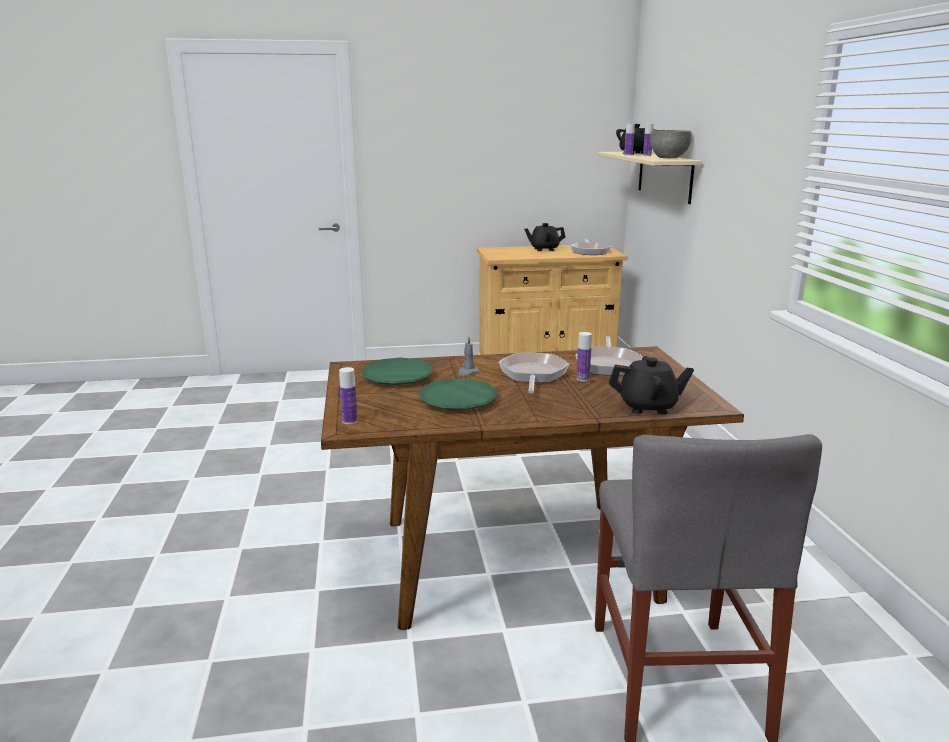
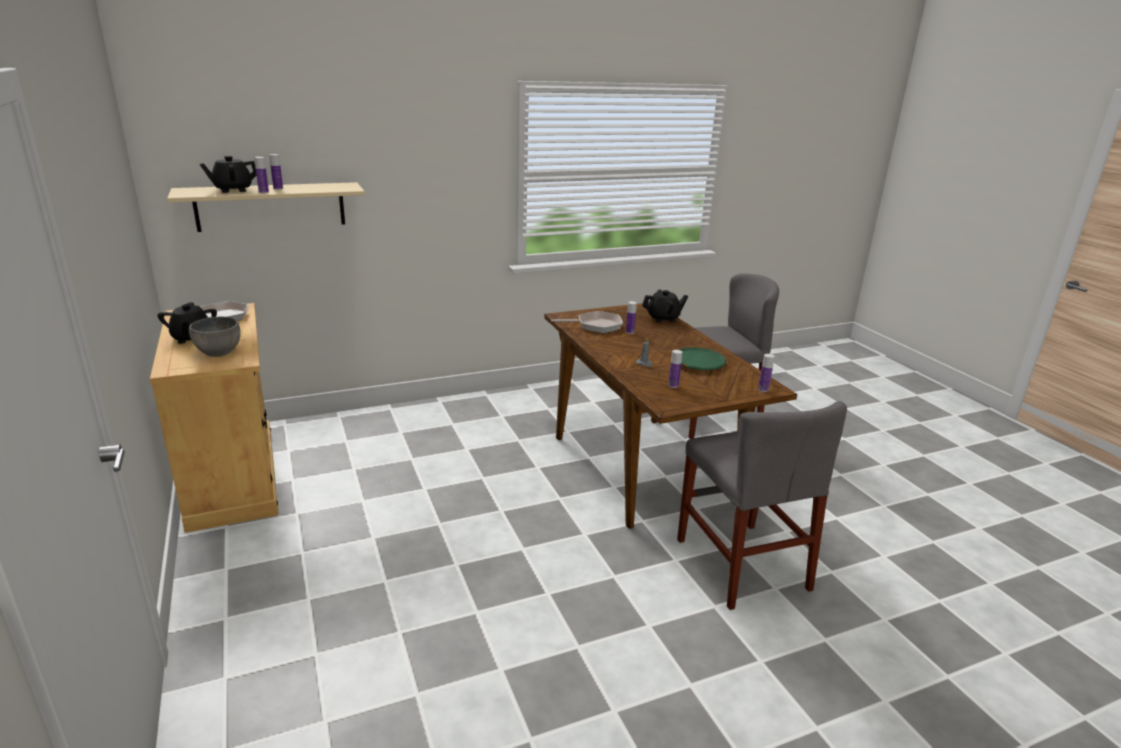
camera: 105 degrees left, 5 degrees up
(282, 585) = (741, 563): none -> grey chair
(397, 377) = (673, 385): green plate -> bottle
(533, 375) = (634, 345): frying pan -> none
(648, 407) = (663, 318): black teapot -> black teapot turned 90 degrees clockwise
(668, 158) = (321, 186): grey bowl -> grey bowl (219, 353)

